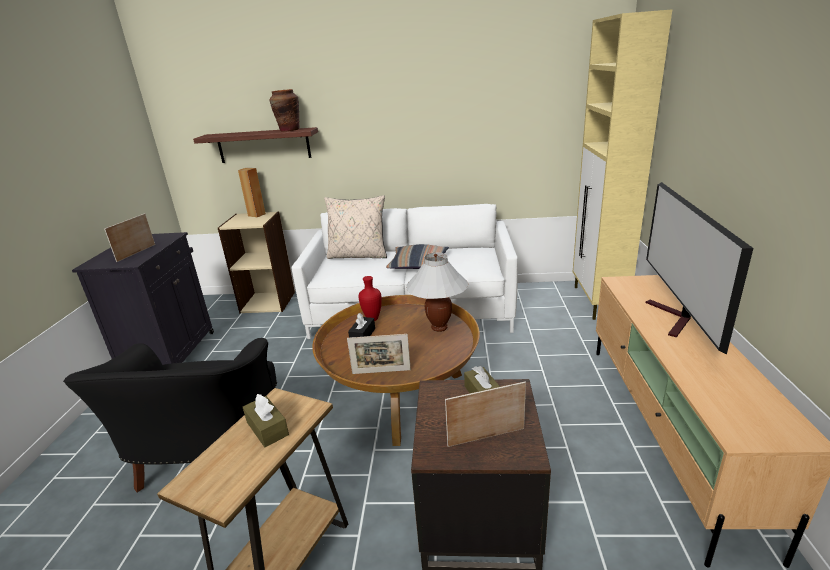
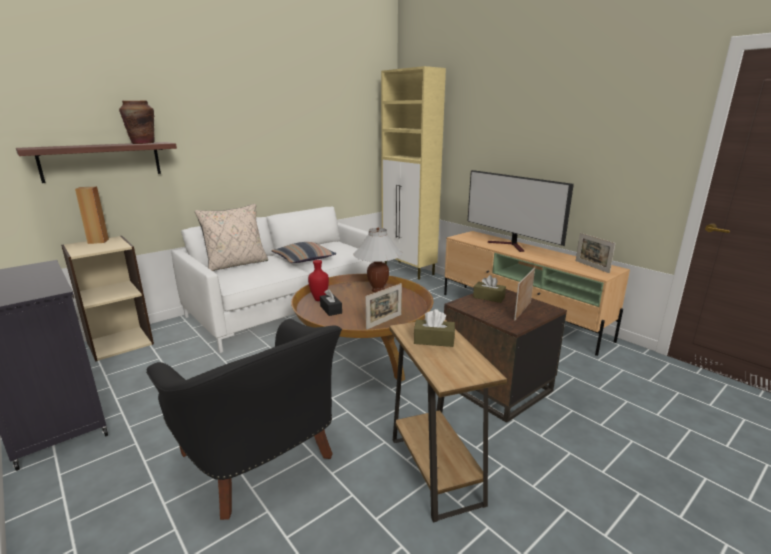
camera: 45 degrees left, 5 degrees down
(136, 253) = (30, 284): picture frame -> picture frame (592, 266)

